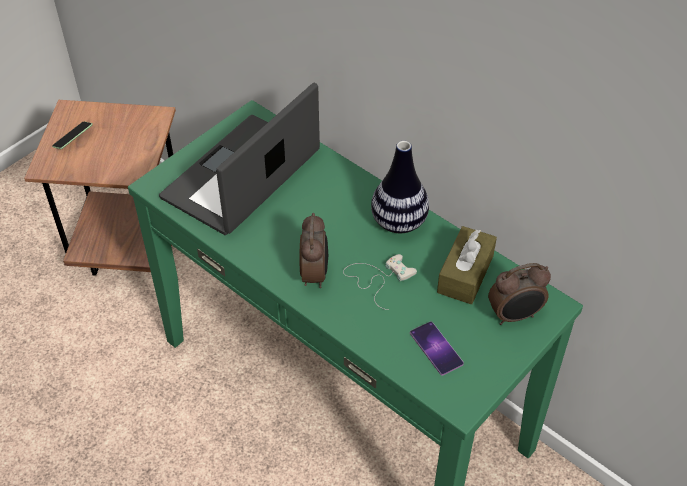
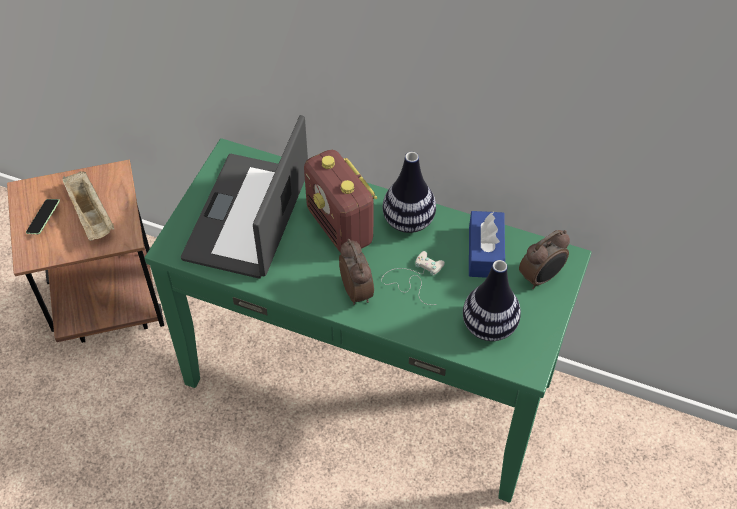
camera: 20 degrees left, 5 degrees up
(117, 146) = (91, 215): none -> beige tray
(327, 209) = (340, 227): none -> radio
(436, 348) = (489, 326): phone -> vase
(465, 274) = (485, 252): brown tissue box -> blue tissue box

